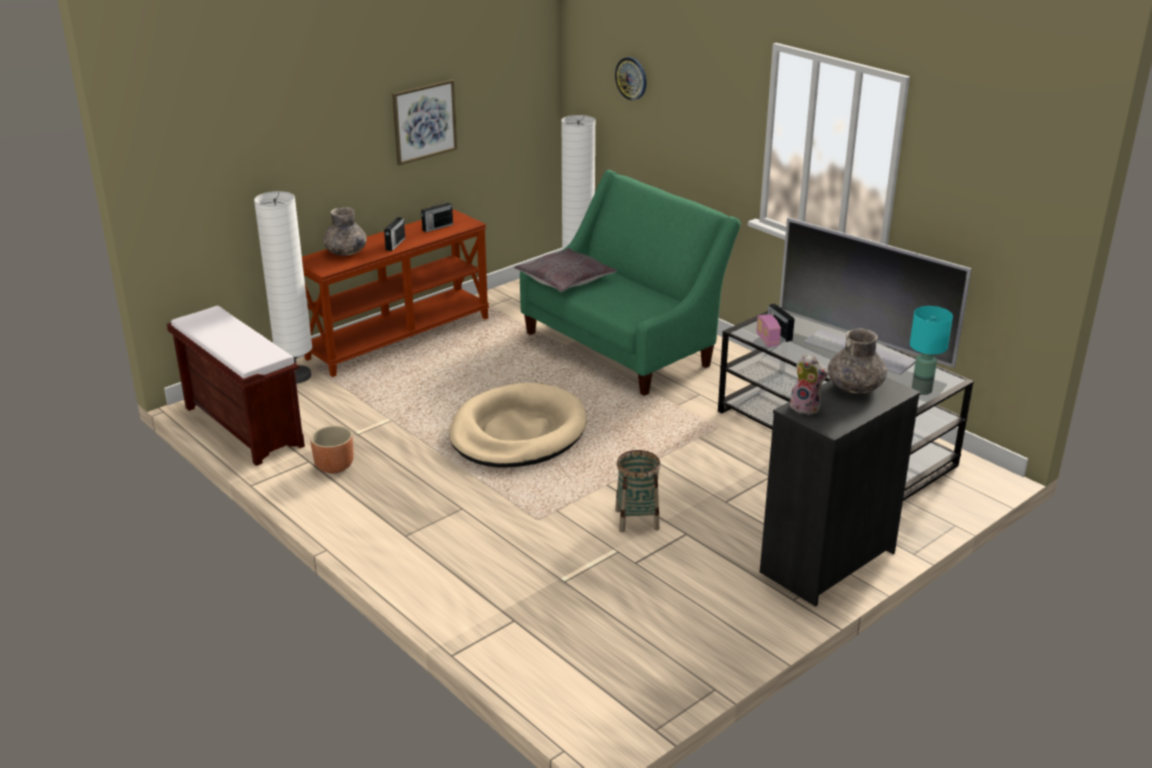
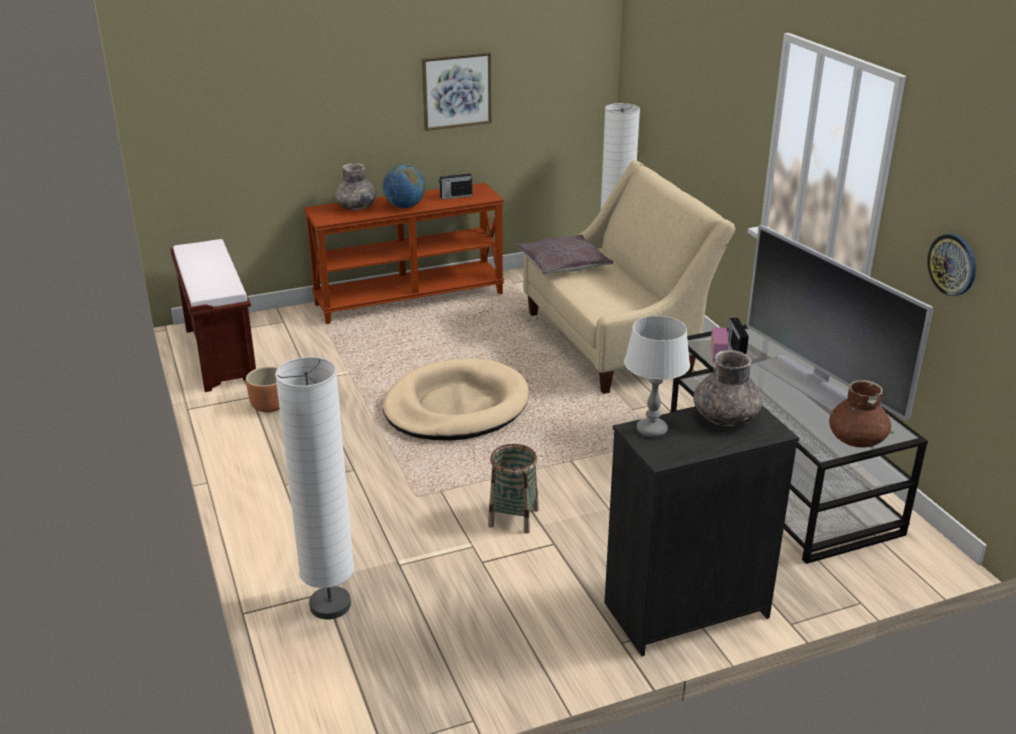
camera: 20 degrees right, 0 degrees up
(296, 376) = (296, 318): white floor lamp -> white floor lamp (330, 605)
(395, 244) = (405, 206): radio -> globe
(624, 346) = (616, 341): green sofa -> beige sofa
(631, 78) = (669, 67): wall clock -> wall clock (952, 264)
(806, 408) = (651, 430): plush toy -> white table lamp
(921, 390) = (856, 439): turquoise table lamp -> brown vase

